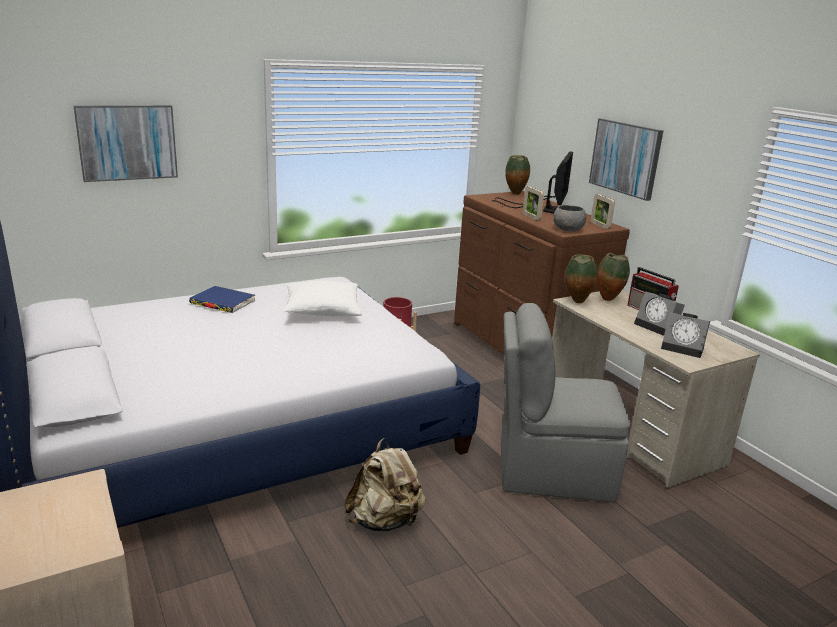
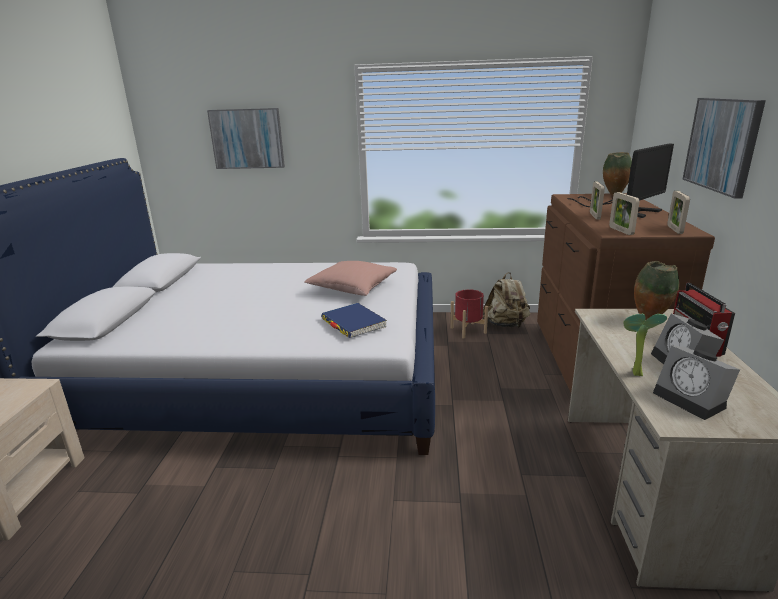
camera: 35 degrees right, 0 degrees up
(222, 302) = (289, 271): blue book -> blue book (353, 323)
(322, 311) = (352, 288): white pillow -> pink pillow
(385, 521) = (285, 497): beige backpack -> beige backpack (506, 325)
(551, 471) = (498, 506): grey chair -> none
(568, 230) = (621, 231): grey bowl -> picture frame
(577, 302) = (601, 316): vase -> none
(638, 338) = (634, 373): none -> potted plant

